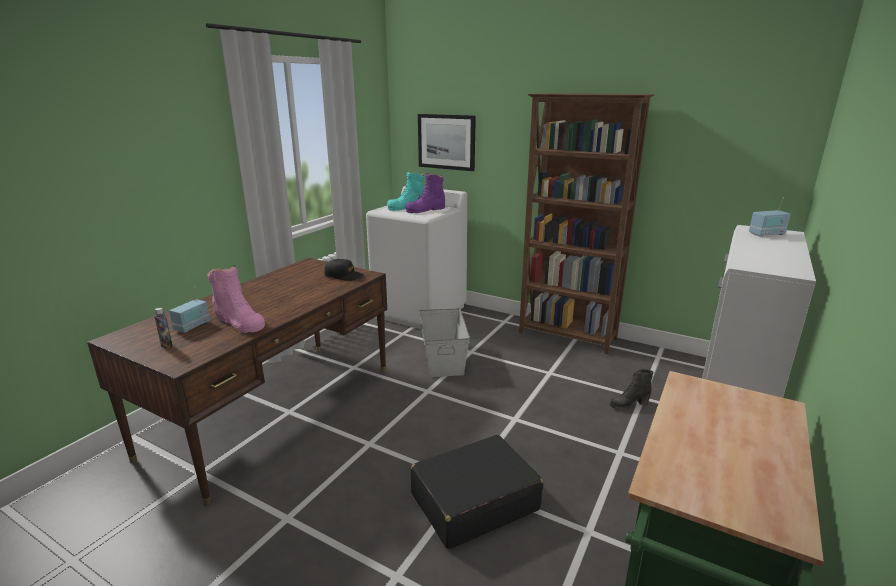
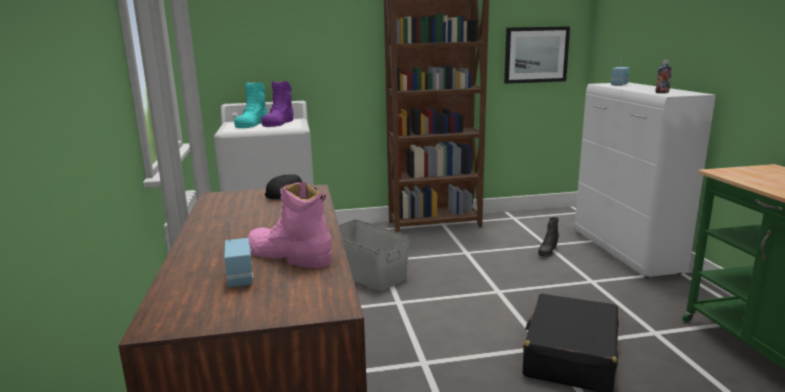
camera: 40 degrees left, 5 degrees down
(166, 345) = (262, 302): bottle -> bottle (662, 92)
(239, 322) = (288, 256): pink boot -> pink boot turned 150 degrees counterclockwise
(446, 142) = (270, 48): picture -> picture (536, 55)

